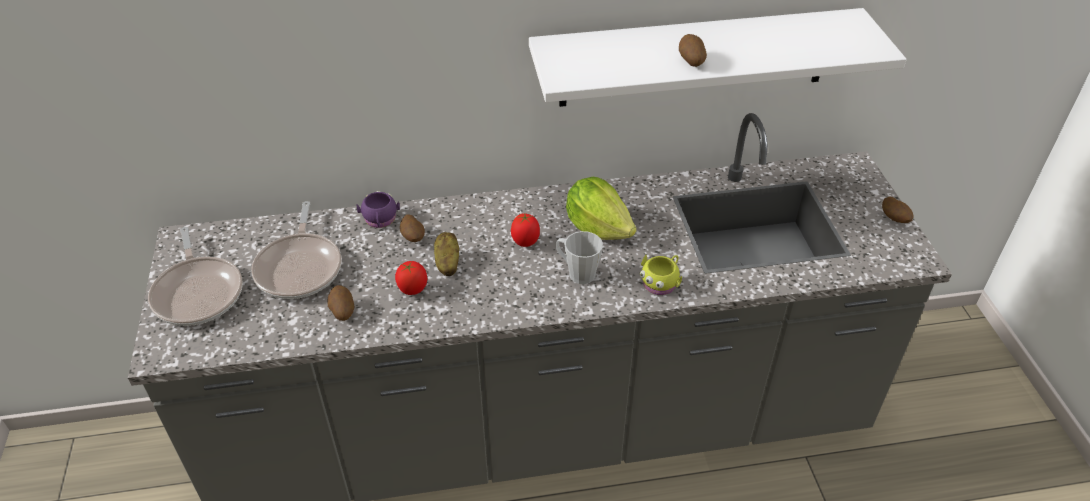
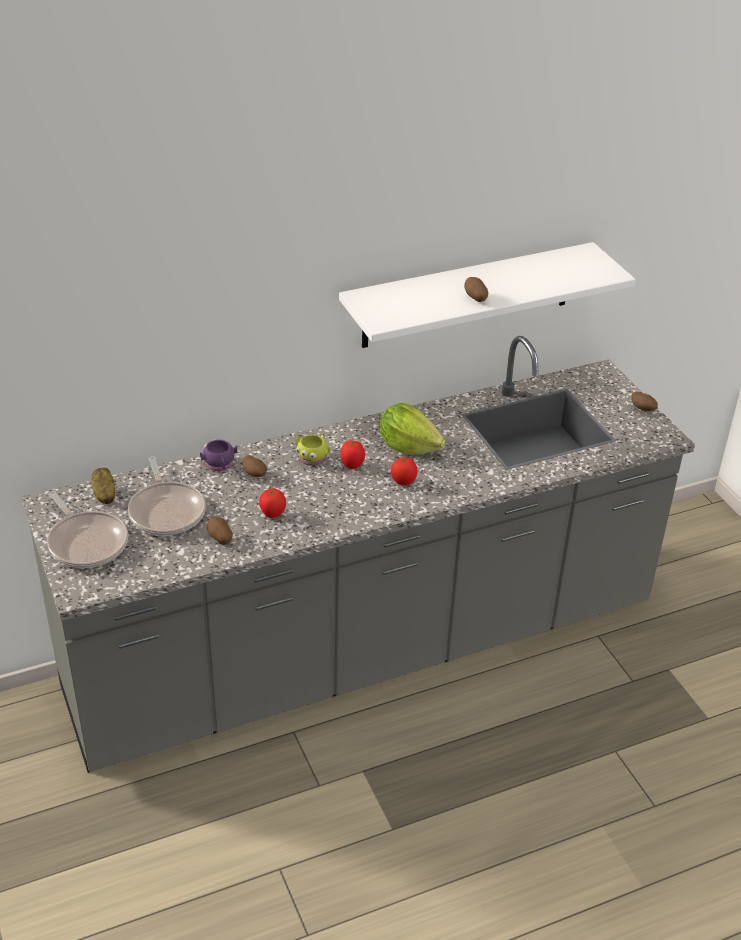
camera: 15 degrees left, 5 degrees down
(447, 263) = (292, 490): potato -> potato (104, 494)
(577, 272) = (403, 482): grey mug -> tomato
(661, 282) = (473, 481): yellow mug -> yellow mug (313, 456)

